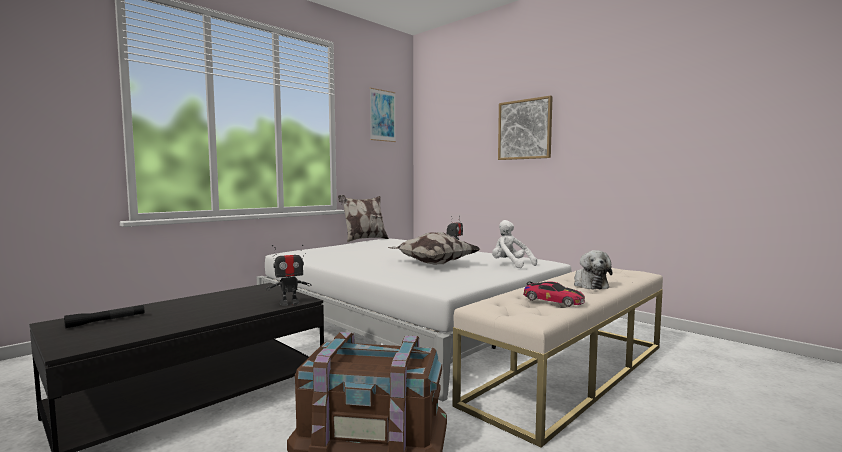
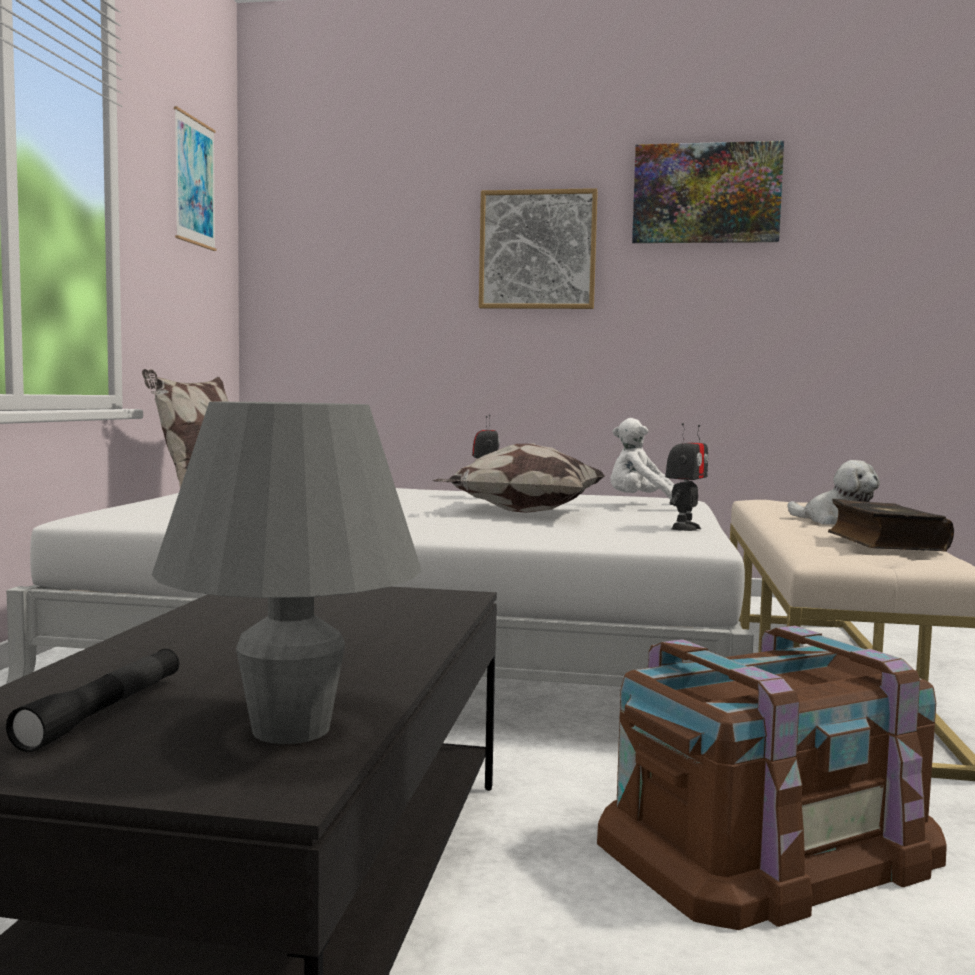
camera: 35 degrees left, 0 degrees up
(117, 336) = (291, 730): none -> grey table lamp
(289, 303) = (452, 605): toy robot -> toy robot (685, 528)
(553, 300) = (883, 542): toy car -> book
(608, 90) = (706, 194): none -> picture

